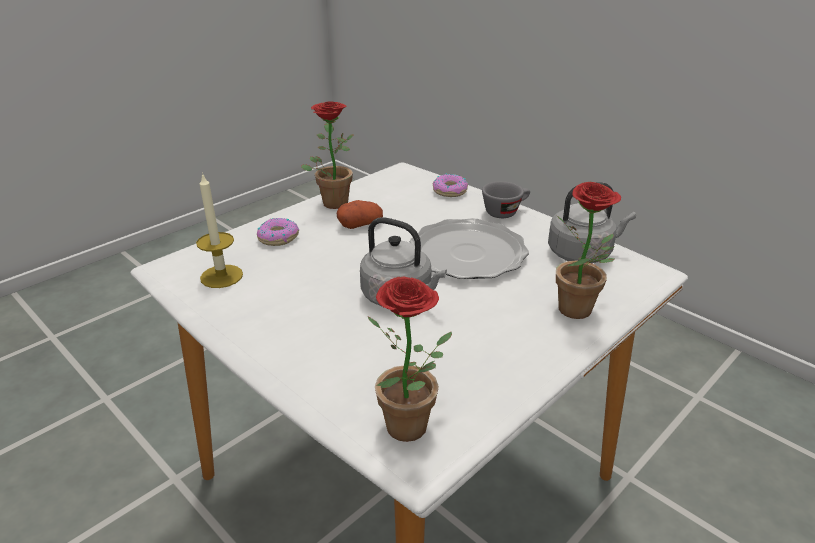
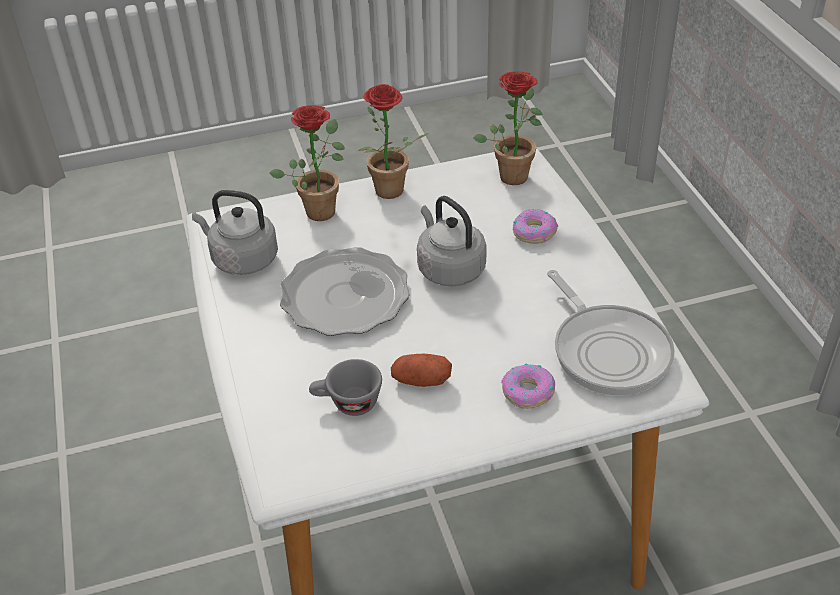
camera: 150 degrees left, 10 degrees up
(221, 276) = (608, 350): candle -> frying pan
(333, 201) = (426, 444): potted plant -> potted plant (389, 194)
(450, 191) = (263, 406): donut -> donut (534, 232)
(505, 211) = (242, 342): grey cup -> grey cup (347, 404)

